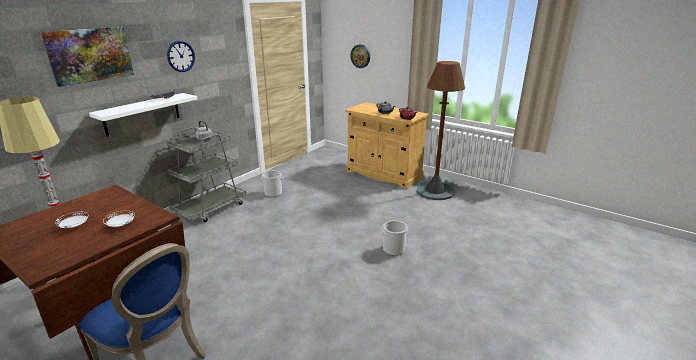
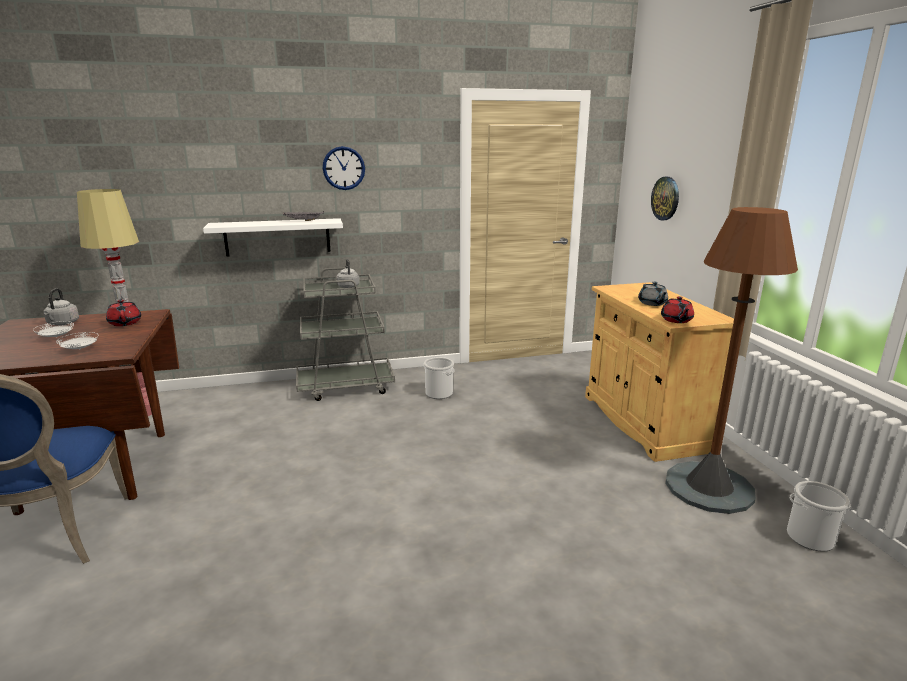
camera: 40 degrees right, 5 degrees down
(49, 218) = (62, 324): none -> grey kettle
(90, 55) = (219, 153): picture -> none
(106, 201) = (125, 323): none -> red teapot
(393, 249) = (487, 554): bucket -> bucket (809, 538)

